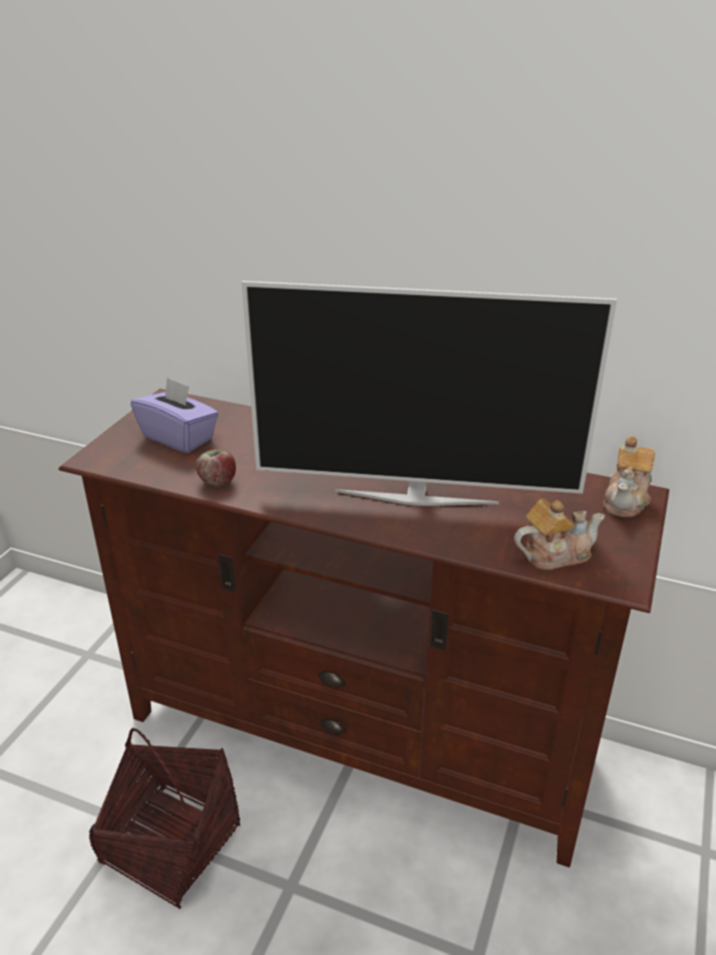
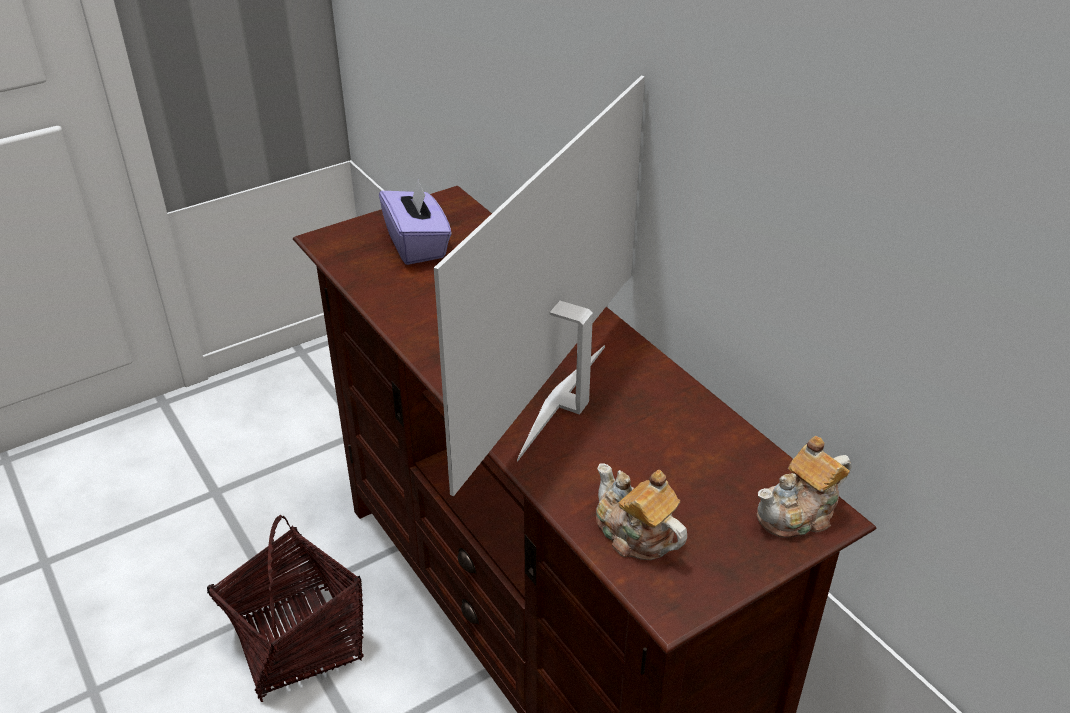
camera: 35 degrees right, 5 degrees up
(218, 481) = (401, 306): apple -> none
(416, 496) = (567, 402): television -> television turned 75 degrees clockwise
(554, 554) = (634, 535): teapot -> teapot turned 150 degrees counterclockwise

